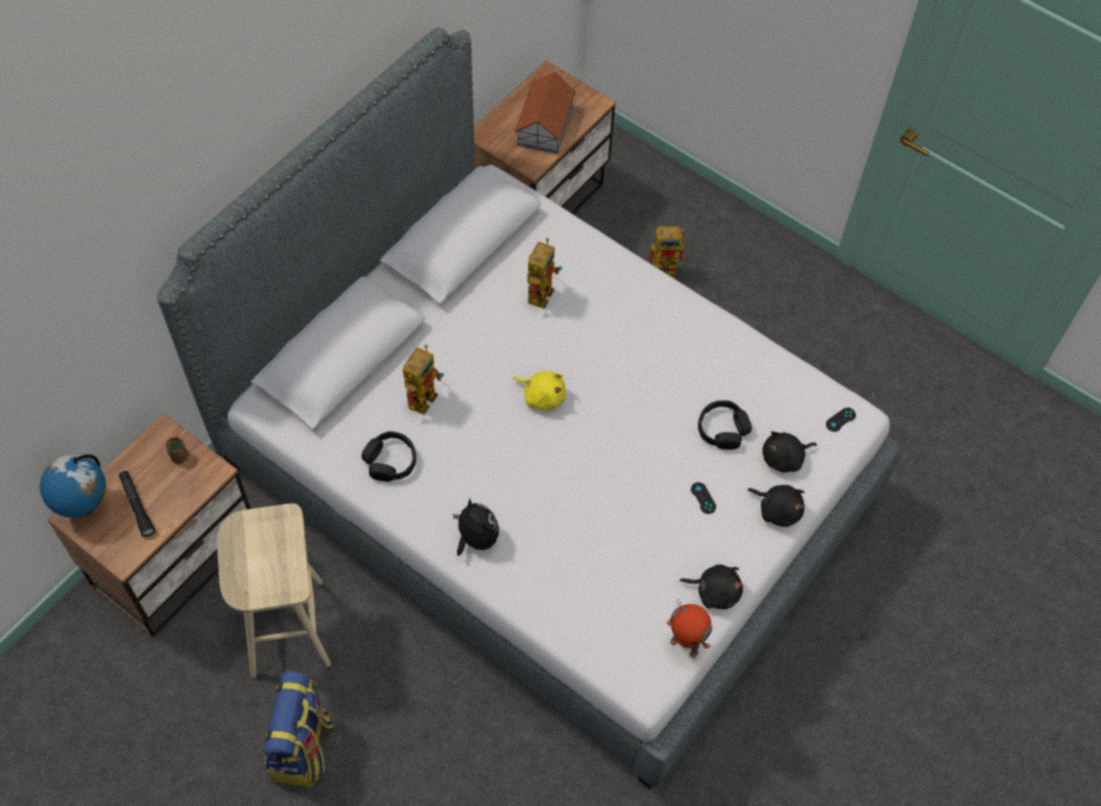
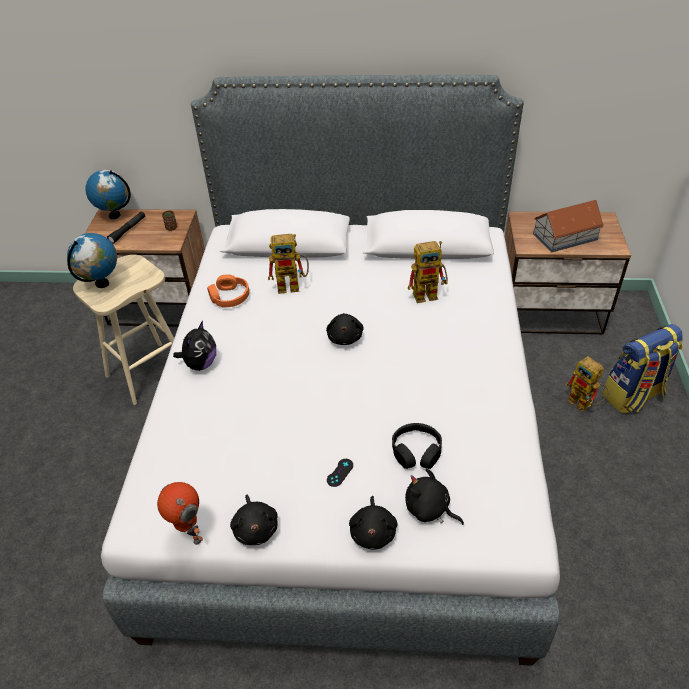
camera: 60 degrees right, 15 degrees down
(254, 574) = (102, 283): none -> globe
(302, 748) = (70, 423): backpack -> backpack (633, 396)
(390, 461) = (229, 297): black headphones -> orange headphones
(542, 396) = (345, 337): yellow plush toy -> black plush toy
(685, 645) = (189, 534): toy robot -> toy robot turned 135 degrees clockwise
(840, 419) = (510, 531): black game controller -> none

